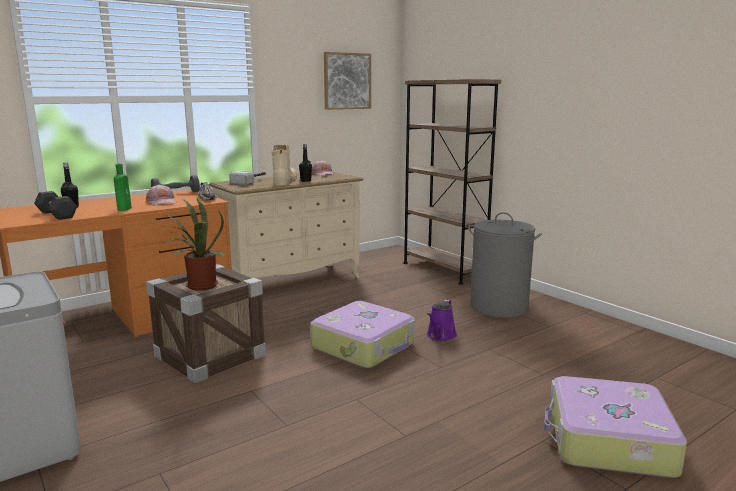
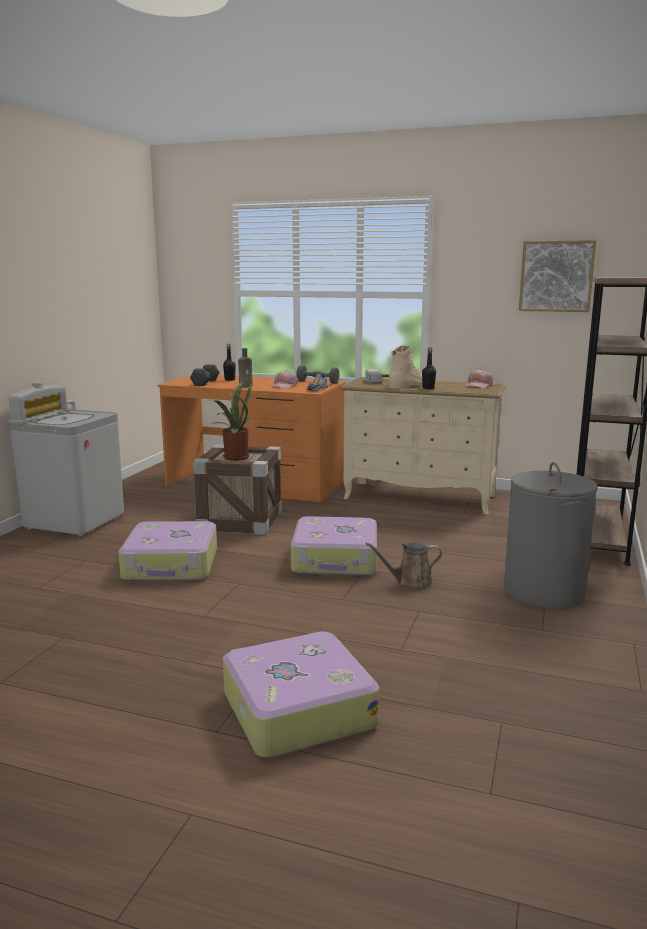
camera: 55 degrees right, 0 degrees up
(125, 209) = (246, 386): green bottle -> brown bottle
(263, 420) = (171, 565): none -> suitcase
(440, 336) = (410, 582): purple watering can -> brown watering can

